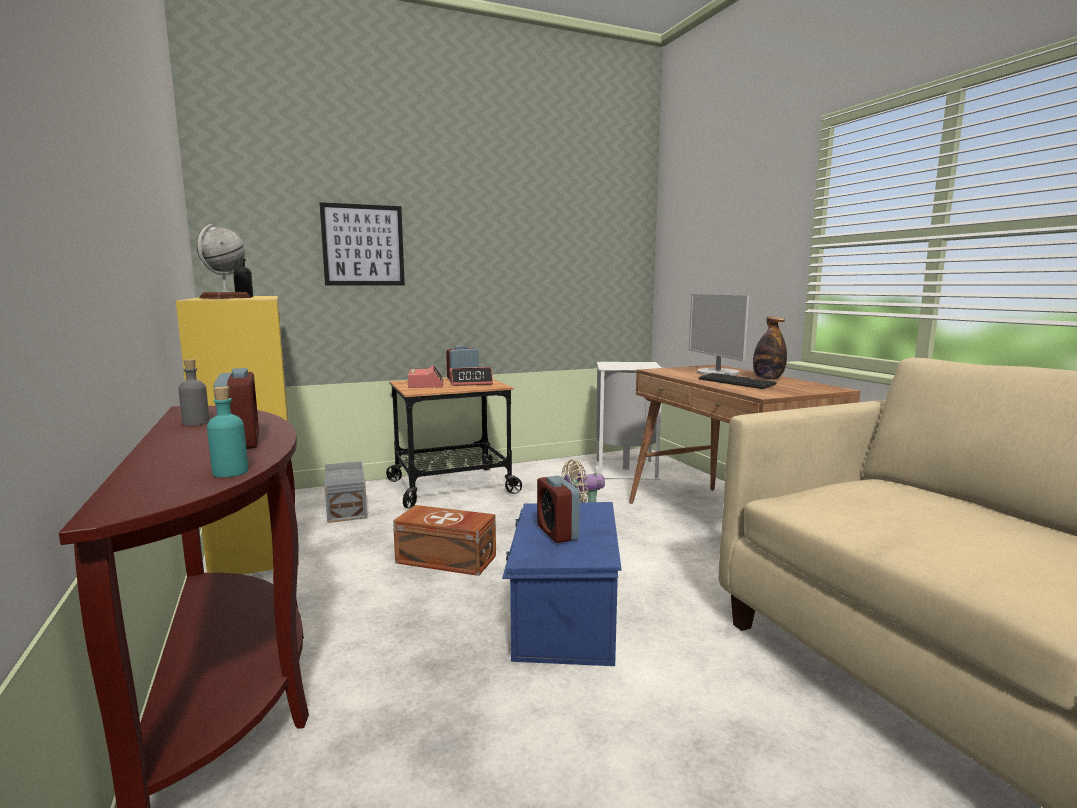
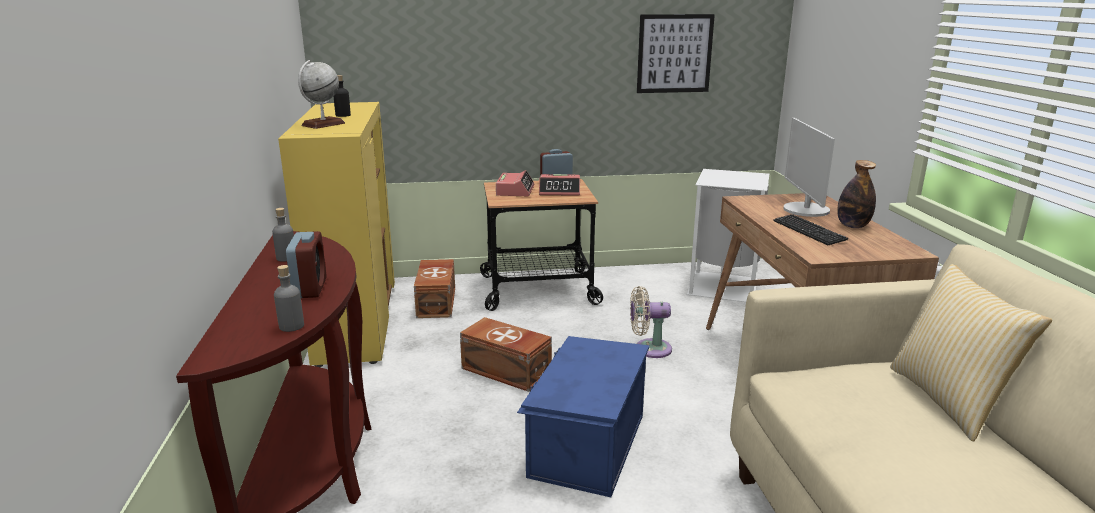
camera: 15 degrees right, 10 degrees up
(230, 472) = (291, 326): turquoise bottle -> grey bottle
(347, 506) = (437, 302): grey storage box -> brown storage box
(363, 245) = (461, 46): picture -> picture (674, 54)
(557, 532) = (580, 374): alarm clock -> none
(948, 496) = (949, 400): none -> pillow

